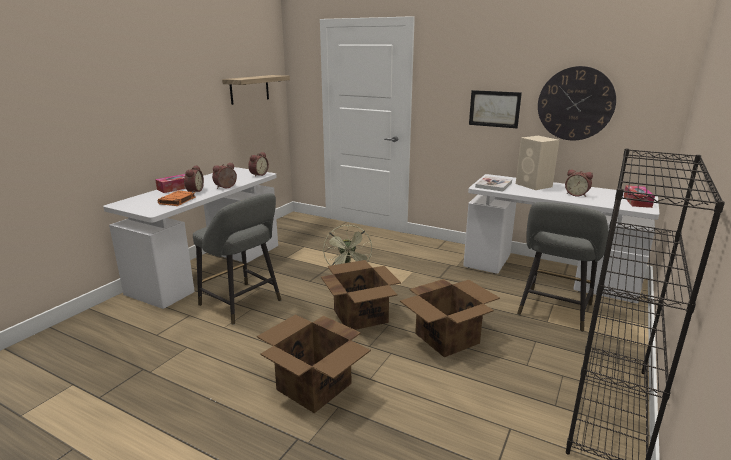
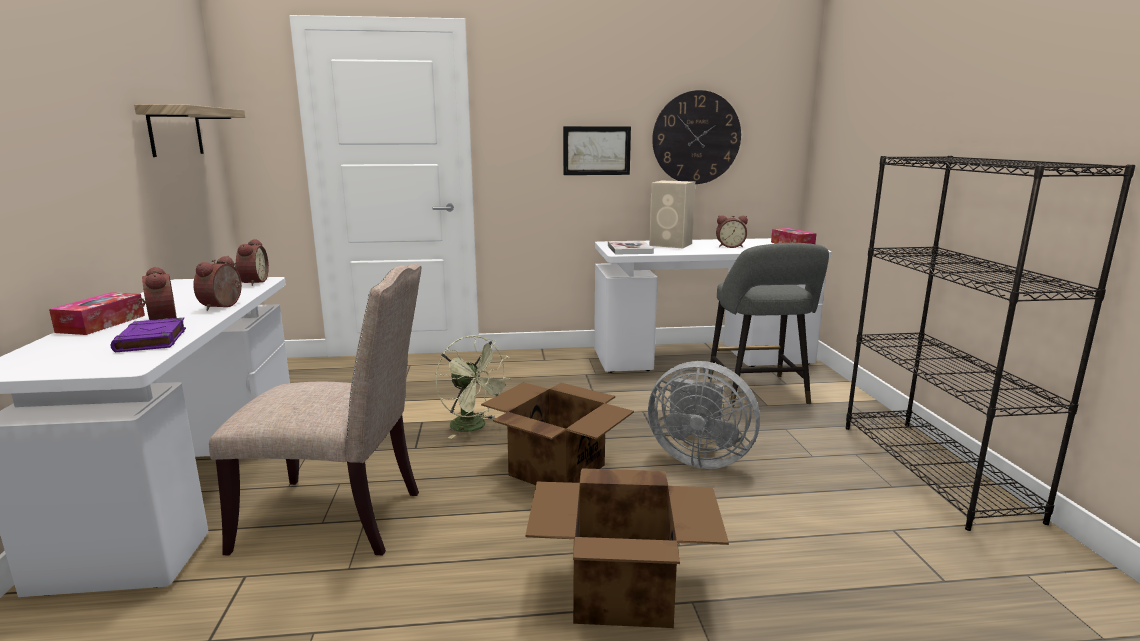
camera: 35 degrees left, 5 degrees down
(177, 201) = (152, 340): orange book -> purple book
(243, 304) = (339, 519): grey stool -> beige chair
(448, 338) = (698, 458): cardboard box -> grey fan

